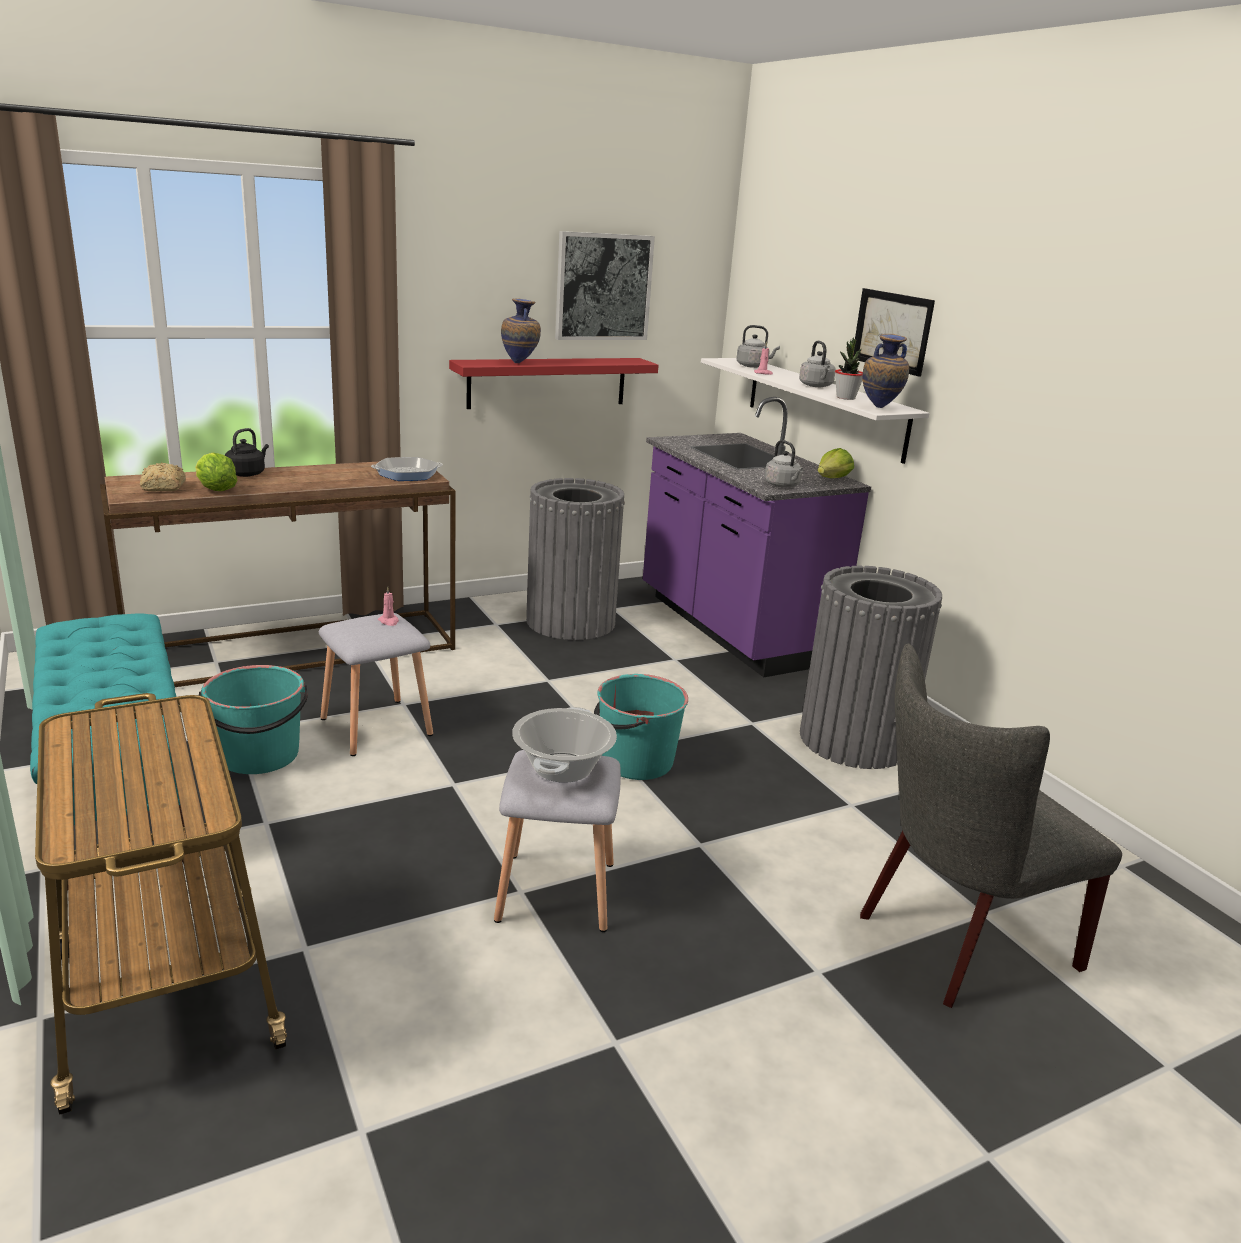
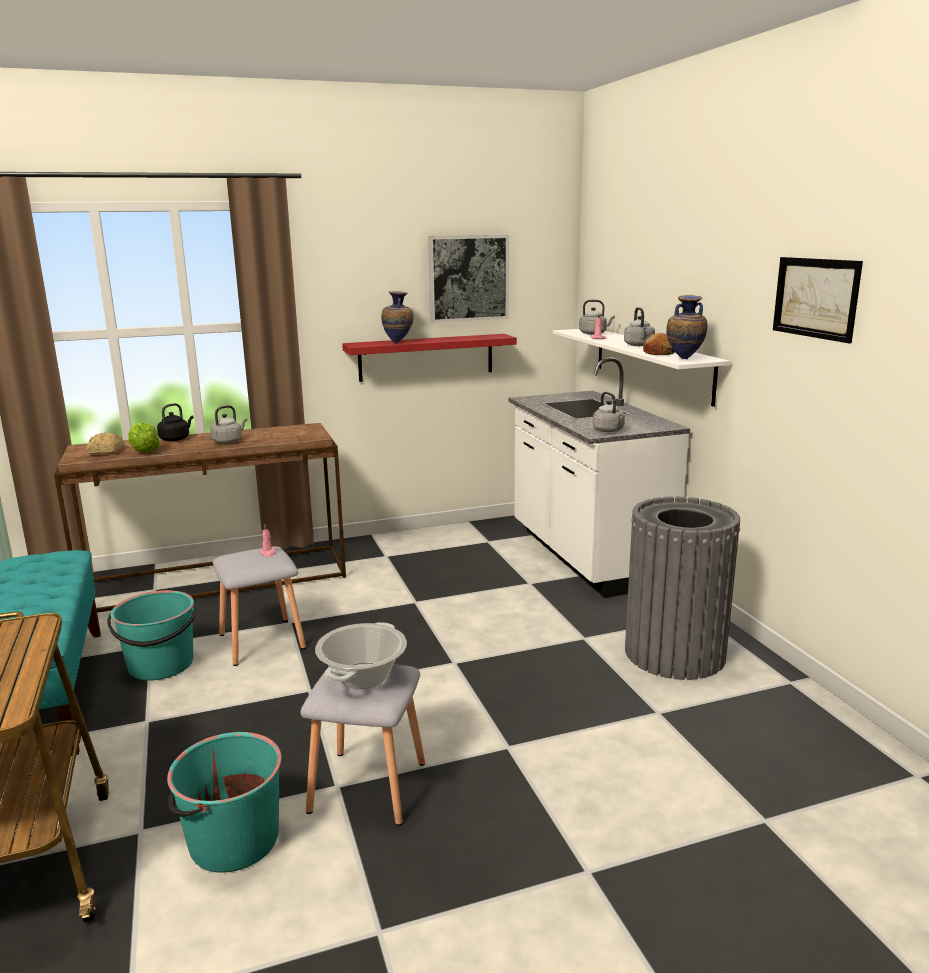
camera: 10 degrees right, 5 degrees down
(319, 480) = (229, 441): none -> grey kettle
(407, 474) = (301, 434): frying pan -> none
(571, 622) = (449, 553): grey trash can -> none
(635, 761) = (470, 671): turquoise bucket -> turquoise bucket (232, 841)
(731, 629) = (586, 557): purple counter -> white counter
(832, 479) = (656, 424): lettuce -> none
(845, 397) = (659, 353): potted plant -> bread
(892, 331) = (697, 293): picture -> picture (815, 298)
(955, 942) = (730, 848): grey chair -> none

